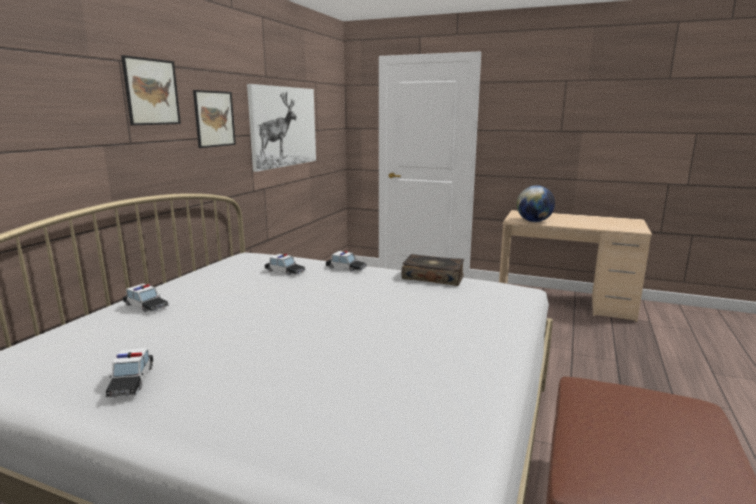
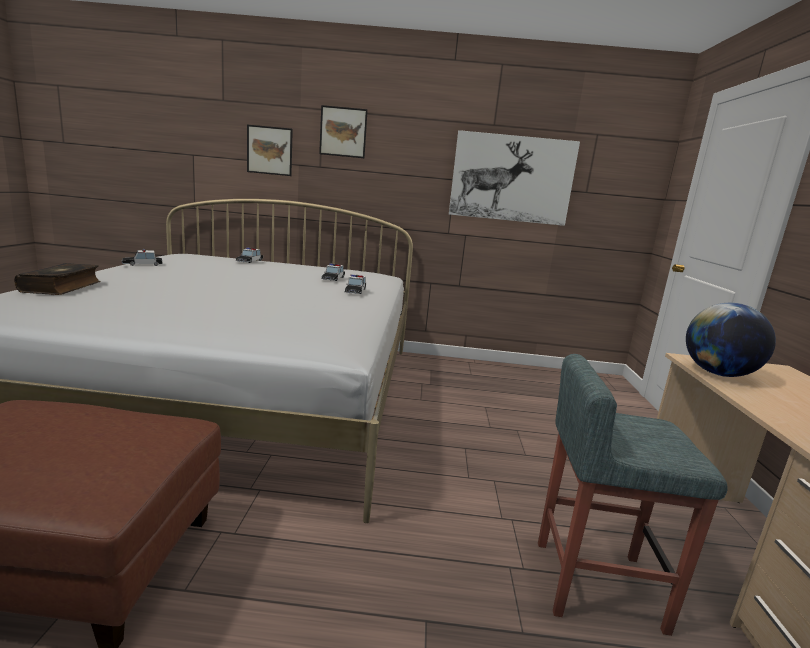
camera: 70 degrees right, 0 degrees up
(214, 119) = (406, 159): picture -> picture (269, 150)
(433, 277) = (343, 312): book -> book (62, 287)
(577, 335) = (594, 583): none -> grey stool

